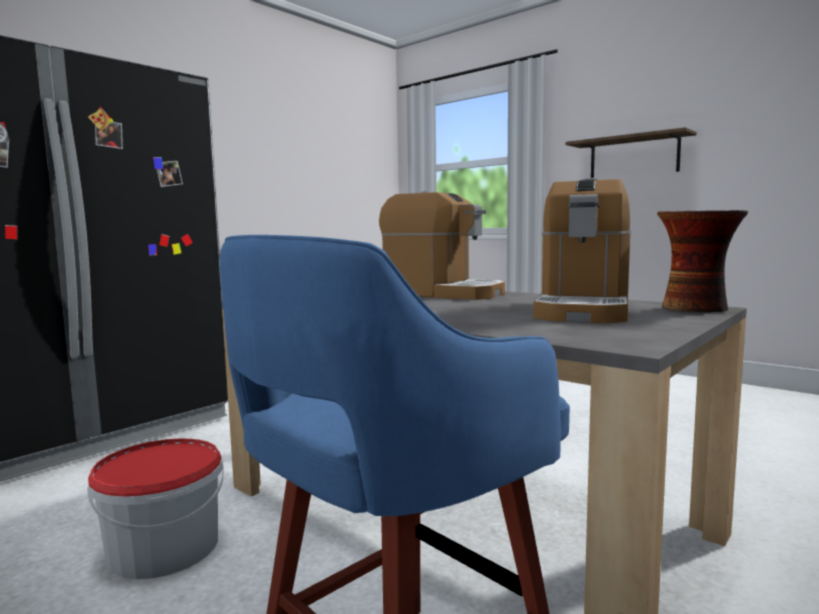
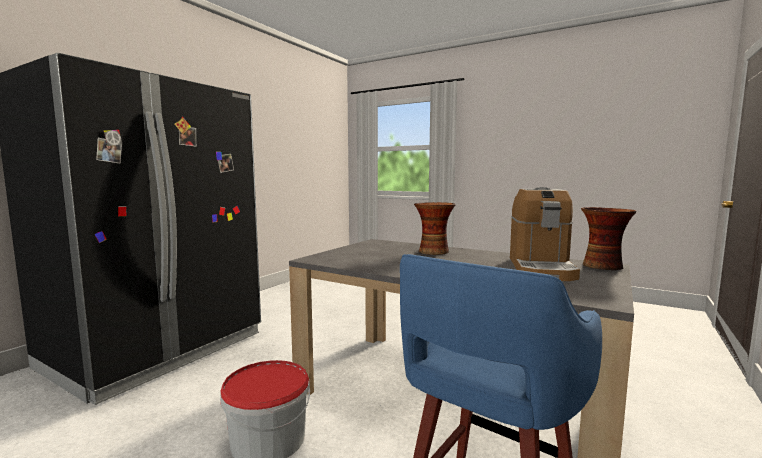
camera: 10 degrees left, 0 degrees up
(443, 293) = (433, 252): coffee machine -> vase
(633, 157) = (513, 150): shelf -> none

